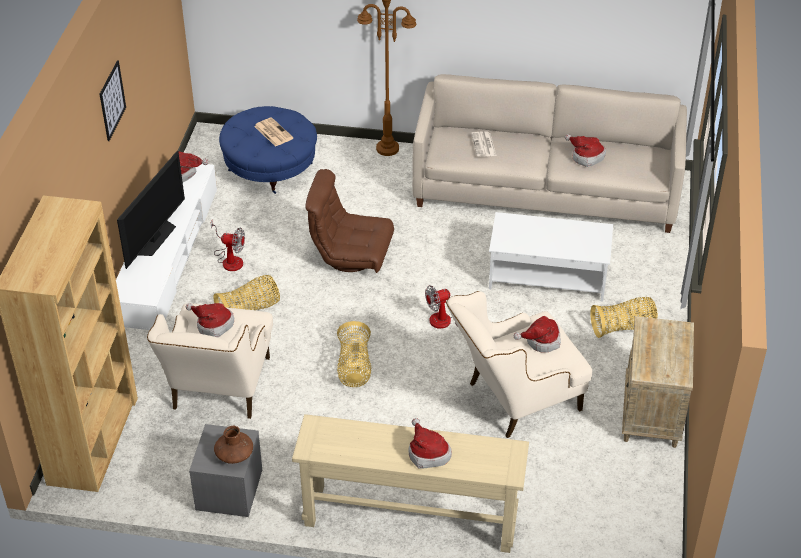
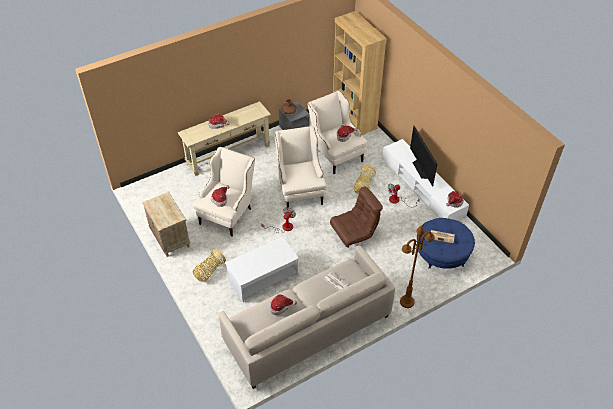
camera: 140 degrees right, 5 degrees up
(112, 100) = (445, 107): picture -> none
(354, 367) = (300, 189): basket -> beige armchair

